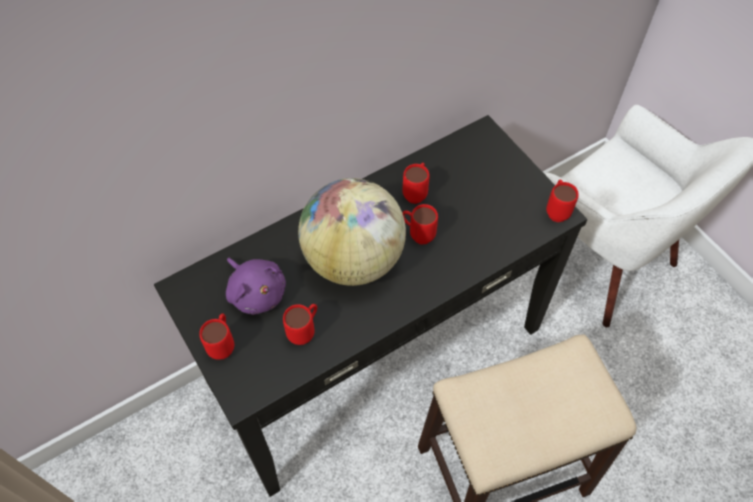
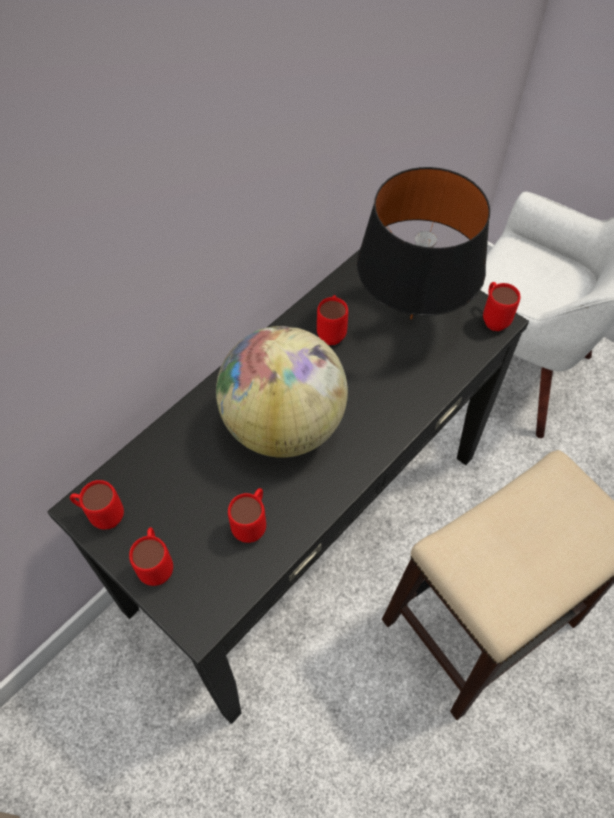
camera: 15 degrees left, 0 degrees up
(256, 292) = (179, 491): purple plush toy -> none
(417, 234) = (348, 379): red mug -> red mug (102, 516)
(486, 196) = (411, 319): none -> black table lamp

